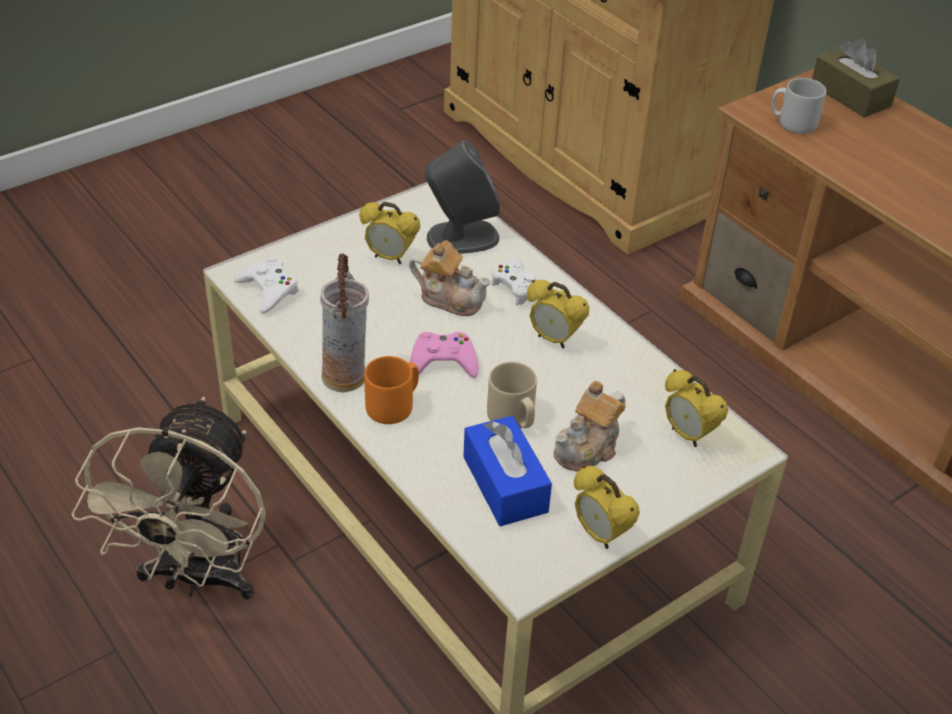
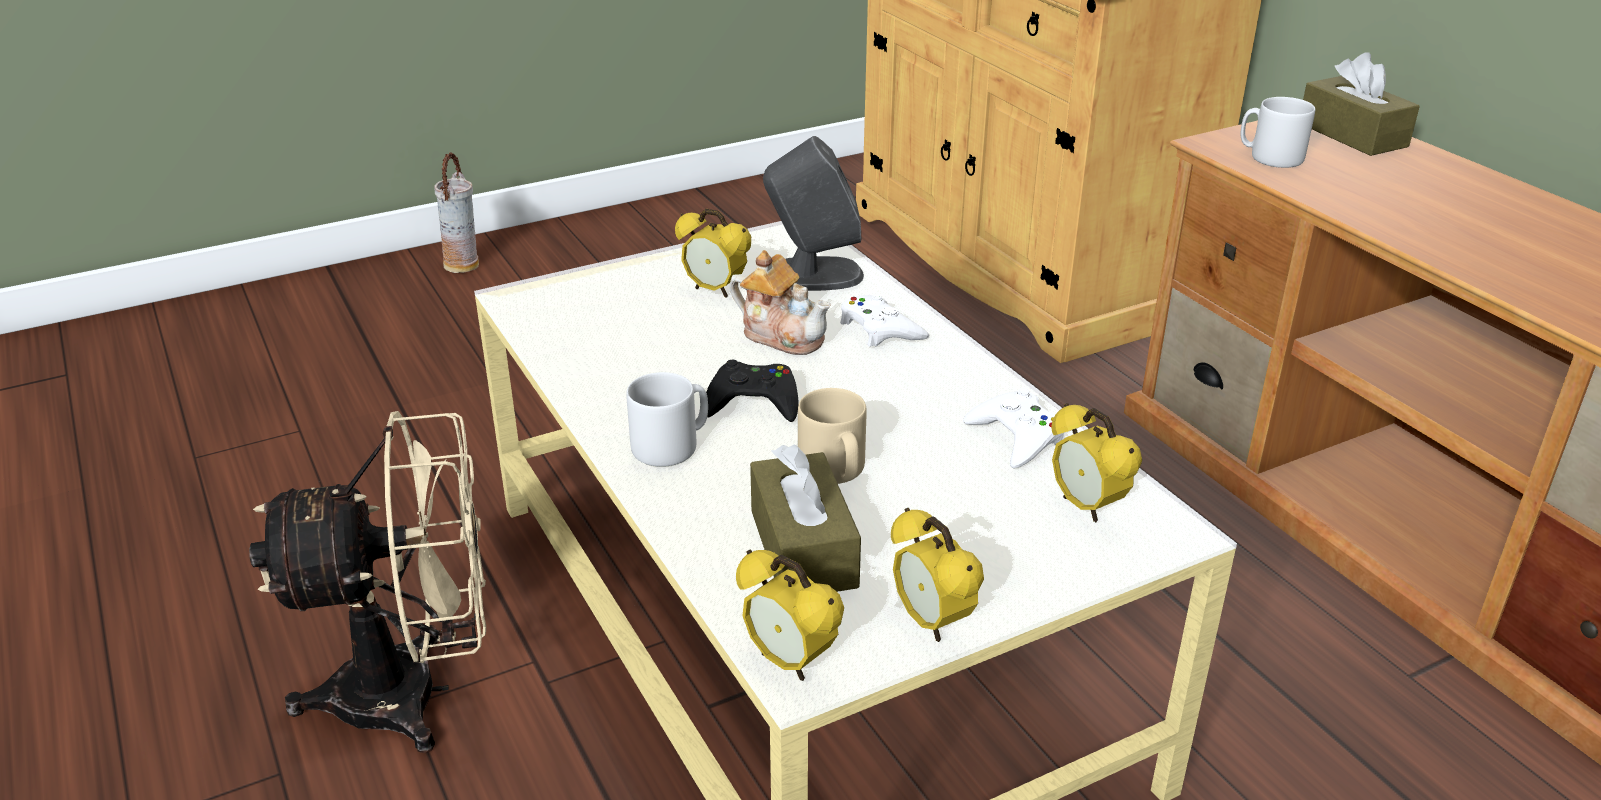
camera: 10 degrees right, 10 degrees down
(198, 578) = (416, 694): beige fan -> beige fan turned 120 degrees counterclockwise
(268, 290) = (548, 315): white game controller -> white game controller (1017, 437)
(346, 378) = (617, 412): vase -> vase (463, 266)
(394, 405) = (672, 446): orange mug -> grey mug
(443, 361) = (753, 402): pink game controller -> black game controller
(505, 484) = (803, 548): blue tissue box -> brown tissue box
(553, 339) = (912, 386): alarm clock -> alarm clock (789, 662)
(588, 448) = (935, 513): teapot -> none

